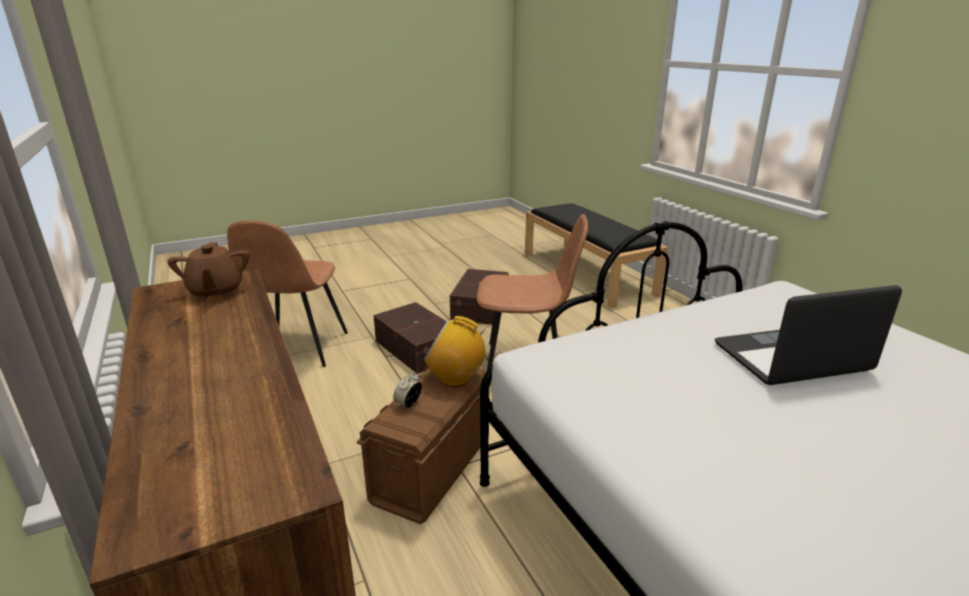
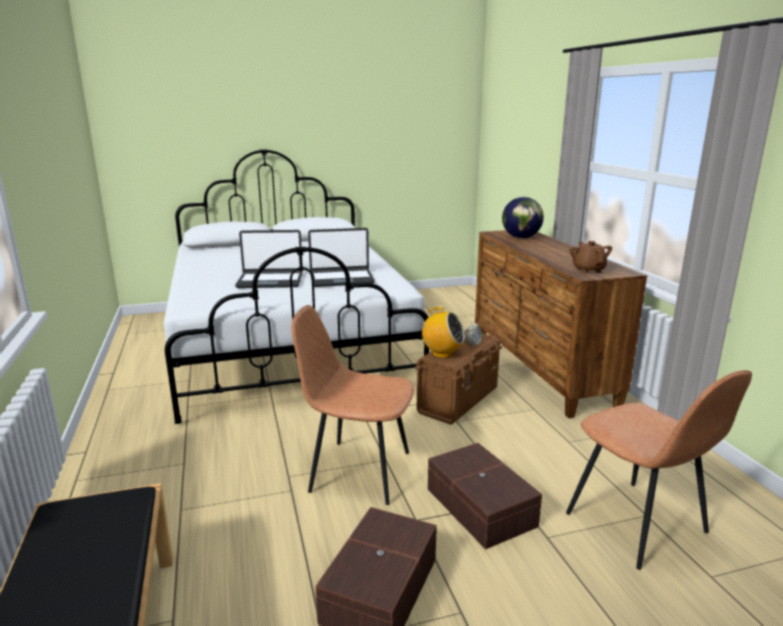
camera: 170 degrees left, 5 degrees down
(222, 443) = (521, 237): none -> globe
(298, 348) = (638, 525): brown chair -> brown chair turned 135 degrees clockwise
(671, 379) = (341, 279): none -> laptop

